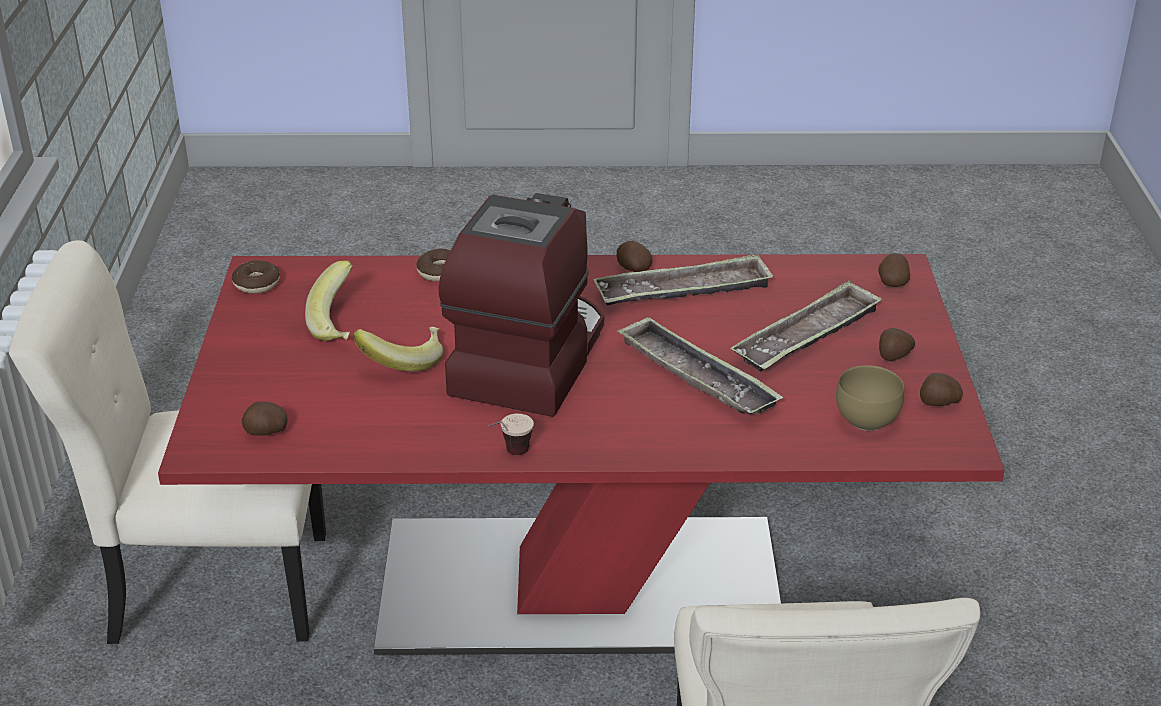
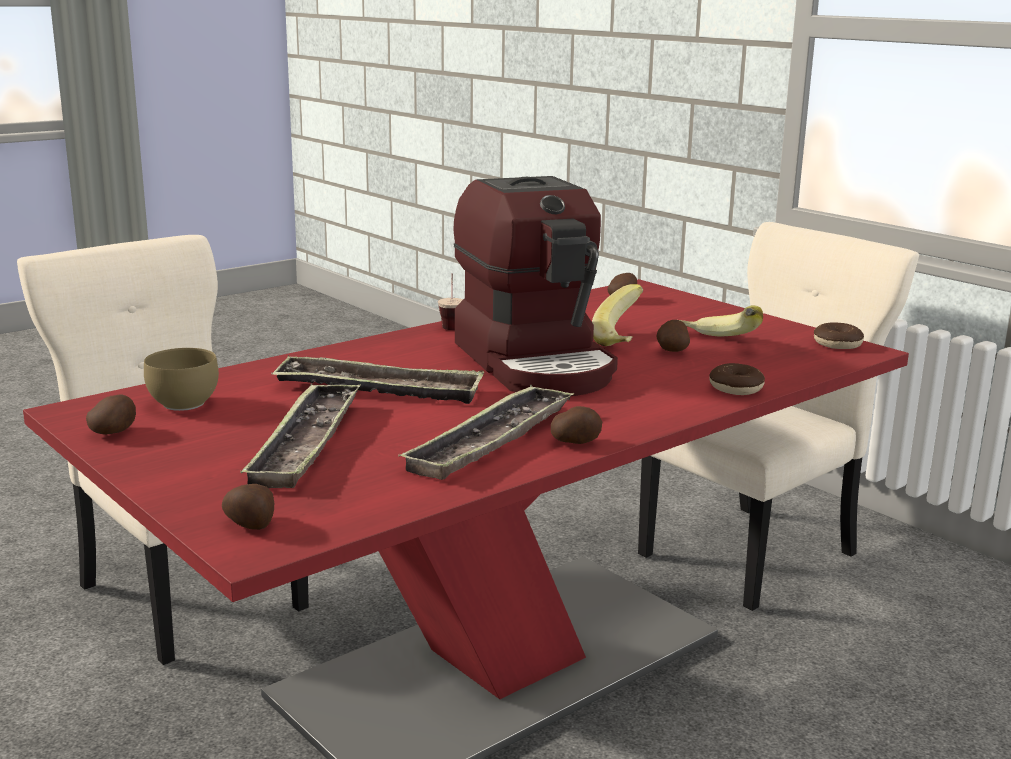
camera: 140 degrees right, 15 degrees down
(893, 356) = (191, 453): potato -> potato (672, 350)

